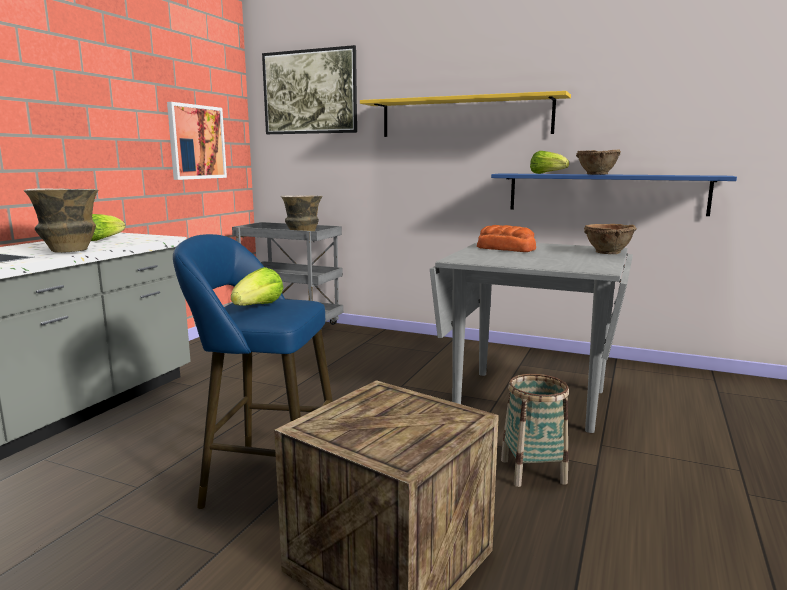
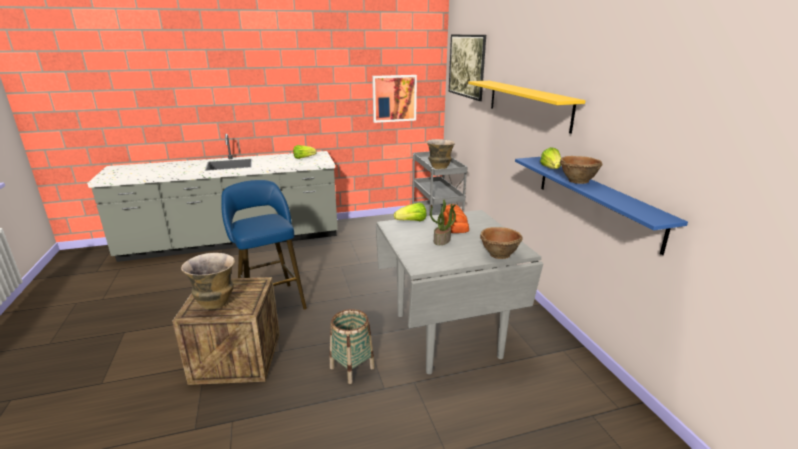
camera: 50 degrees right, 10 degrees up
(69, 251) = (270, 165): vase -> vase (215, 303)
(258, 307) = (256, 222): lettuce -> lettuce (412, 221)
(542, 256) = (442, 240): none -> potted plant

